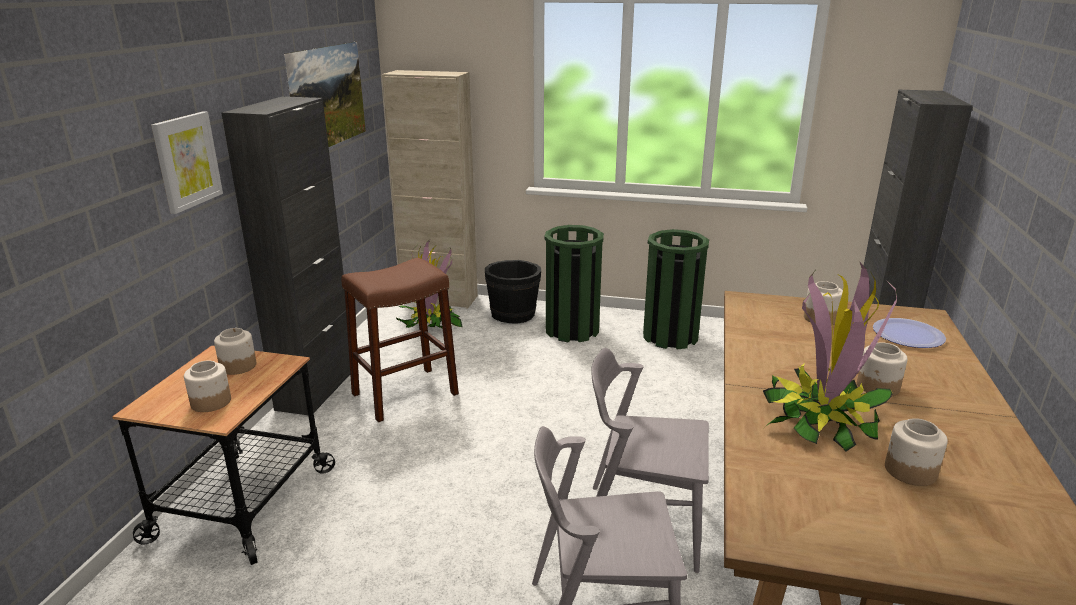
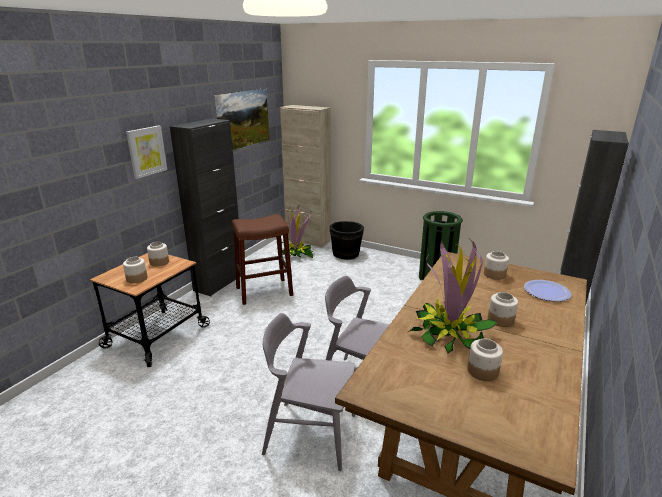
camera: 15 degrees right, 0 degrees up
(572, 330) = (376, 267): green trash can -> none

